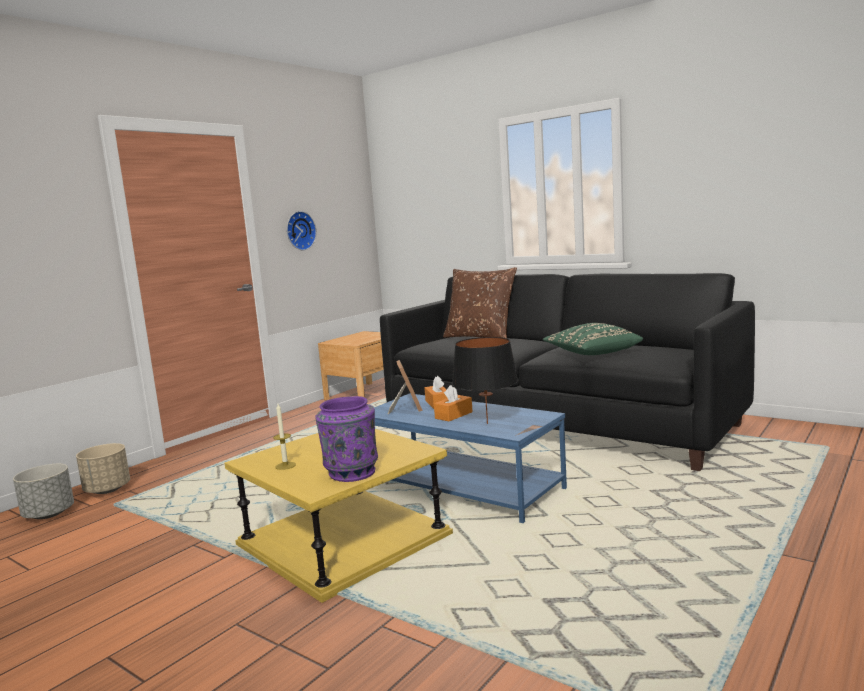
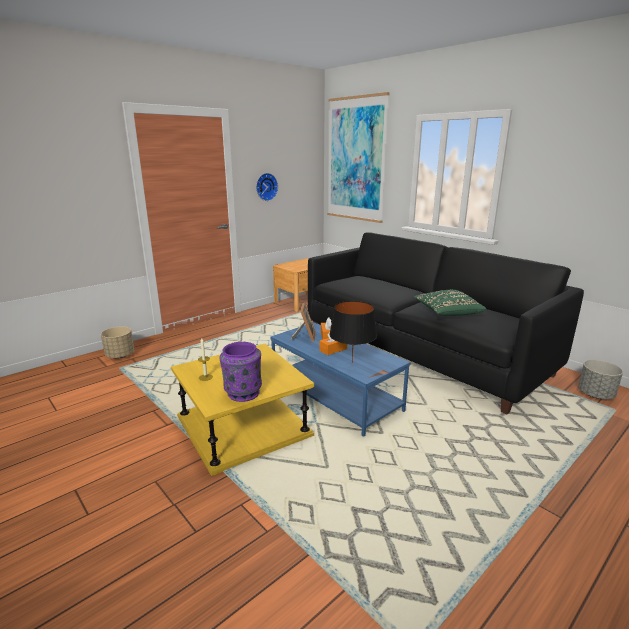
camera: 10 degrees right, 10 degrees up
(49, 514) = (81, 369): grey planter -> grey planter (596, 395)
(420, 187) = (356, 160): none -> picture
(481, 336) = (378, 280): brown pillow -> none

